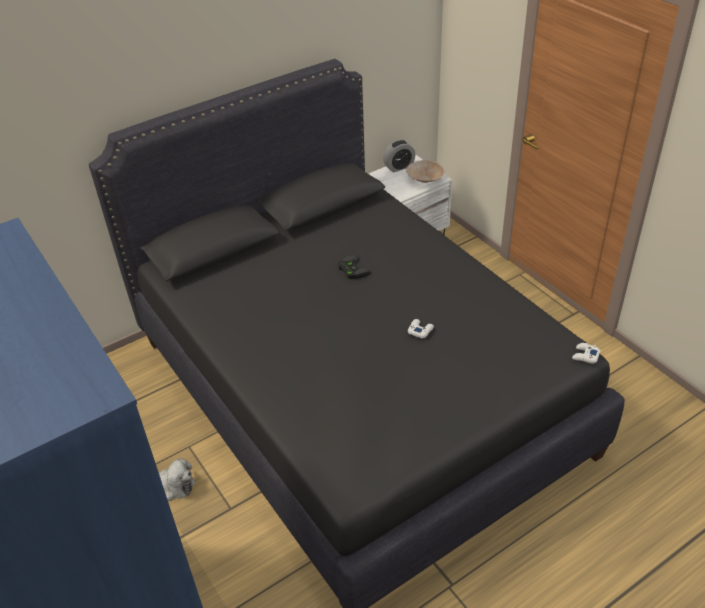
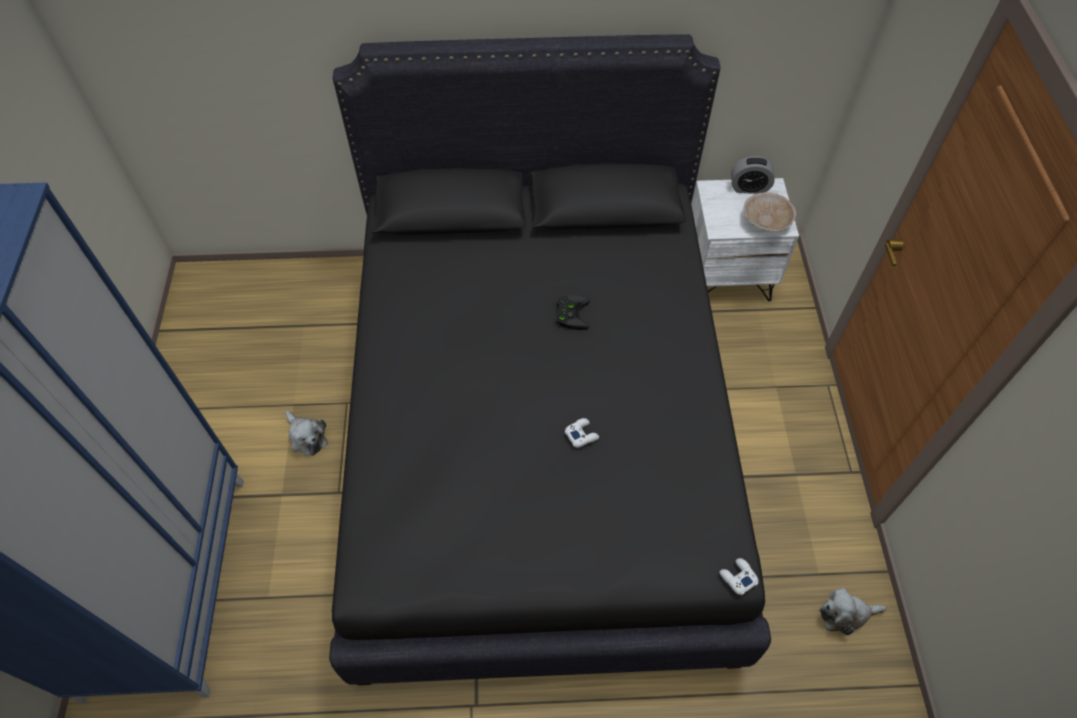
camera: 30 degrees right, 15 degrees up
(636, 391) = (845, 614): none -> plush toy

